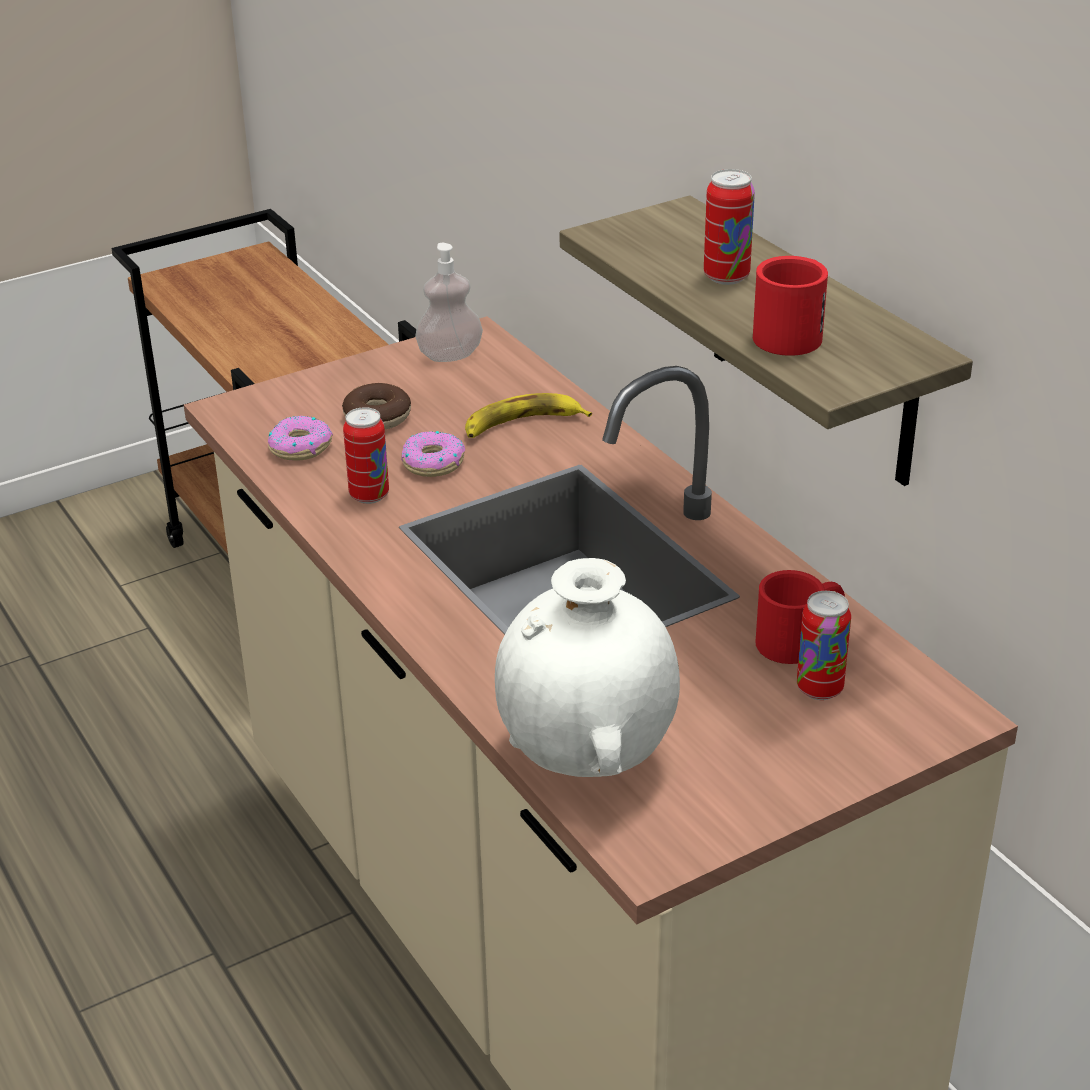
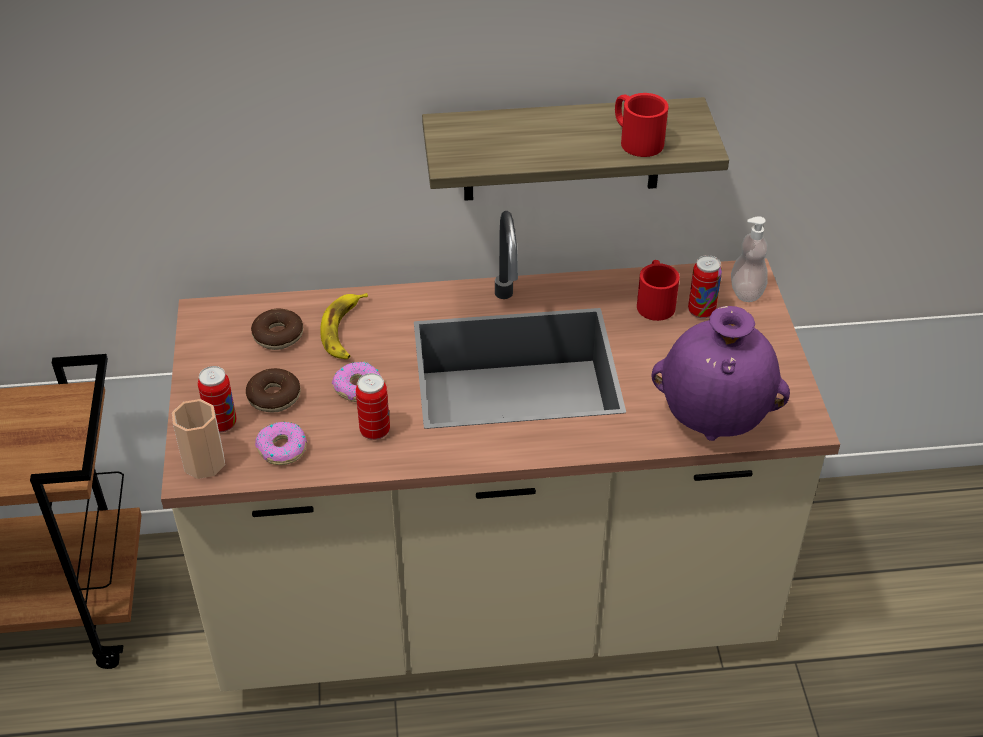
camera: 65 degrees left, 10 degrees up
(248, 410) = (204, 463): none -> cup
(450, 355) = (220, 335): soap dispenser -> soap dispenser (746, 292)
(478, 388) = (278, 335): none -> donut
(587, 760) = (714, 421): white vase -> purple vase
(726, 276) = (549, 138): can -> can (222, 424)

